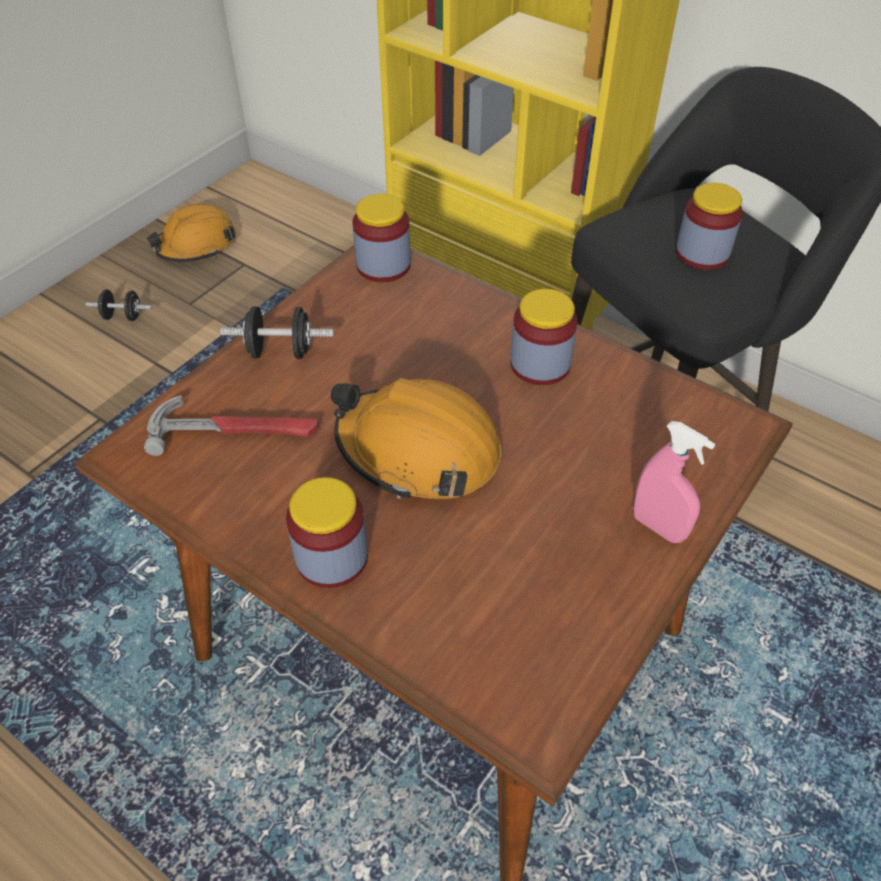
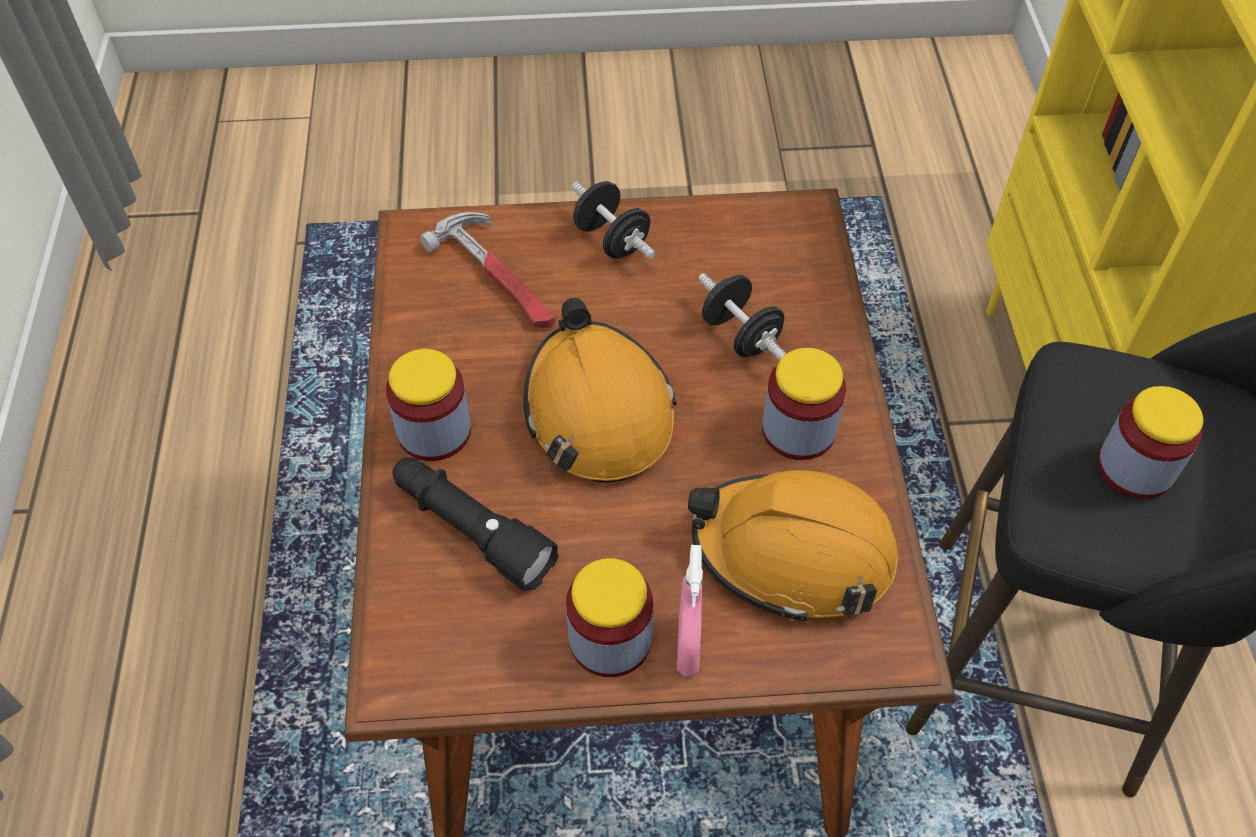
camera: 50 degrees right, 5 degrees up
(123, 316) = (711, 120): black dumbbell -> black dumbbell (740, 335)
(196, 245) = (851, 93): orange hard hat -> orange hard hat (793, 553)
(383, 265) = (795, 229): jar -> jar (610, 639)
(446, 590) = (471, 530): none -> black flashlight

